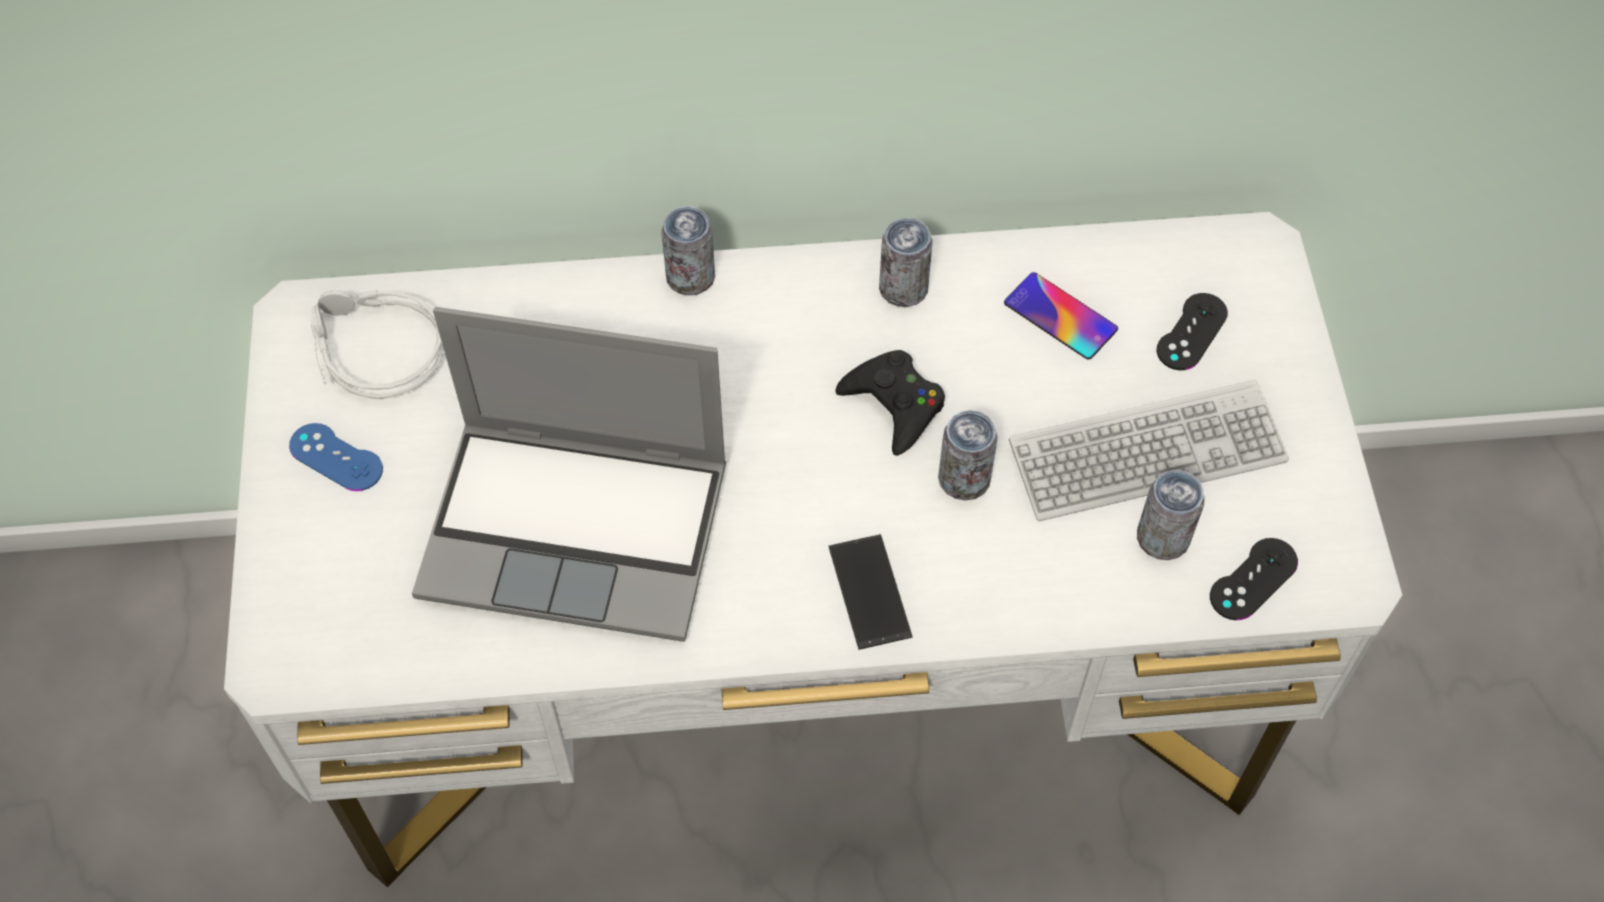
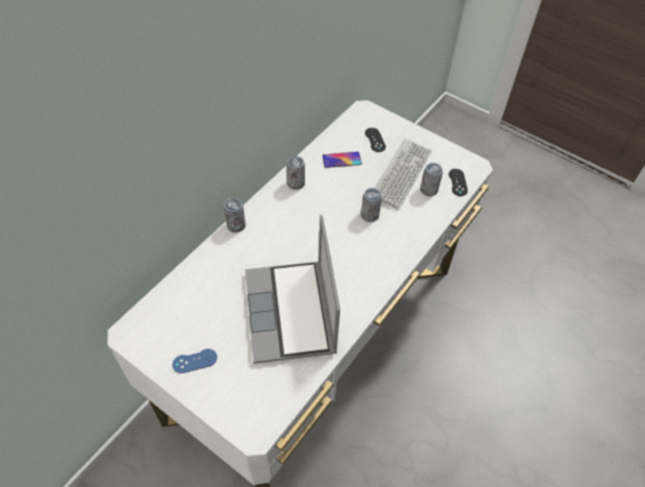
camera: 50 degrees left, 5 degrees down
(373, 351) = (166, 323): grey headphones -> none
(580, 529) = (292, 314): laptop -> laptop turned 120 degrees clockwise
(869, 592) = (383, 261): phone -> none
(894, 405) = (330, 212): black game controller -> none

